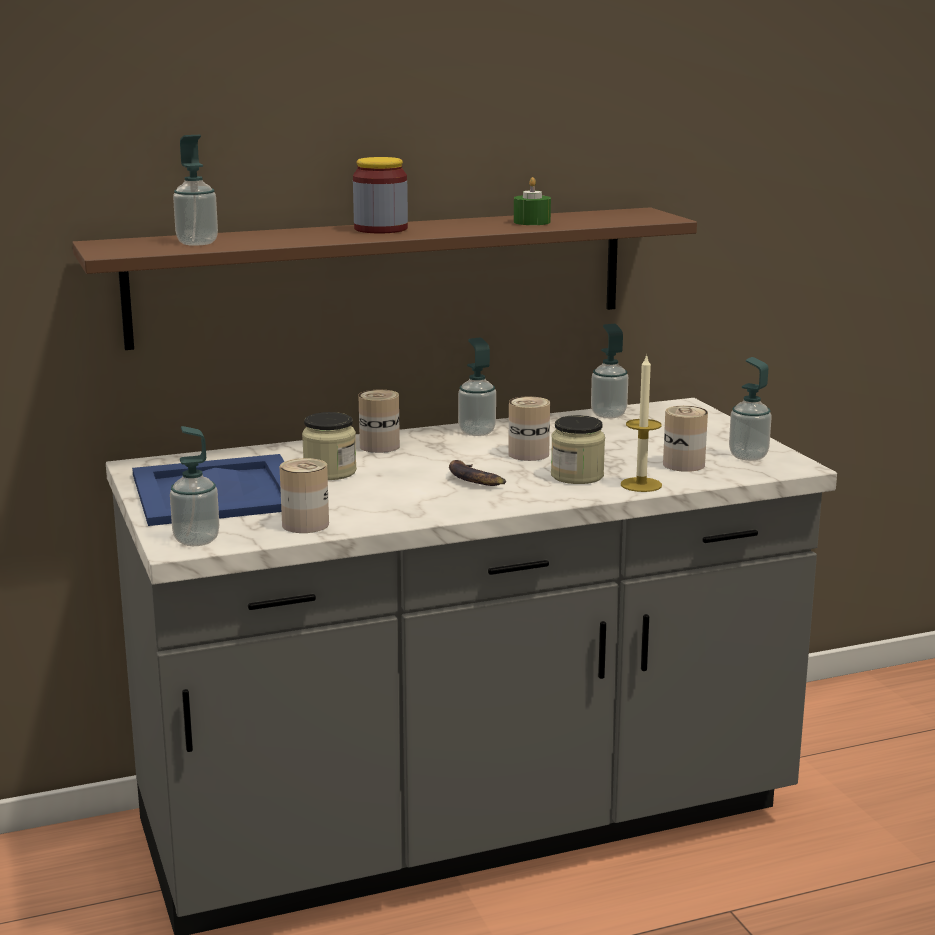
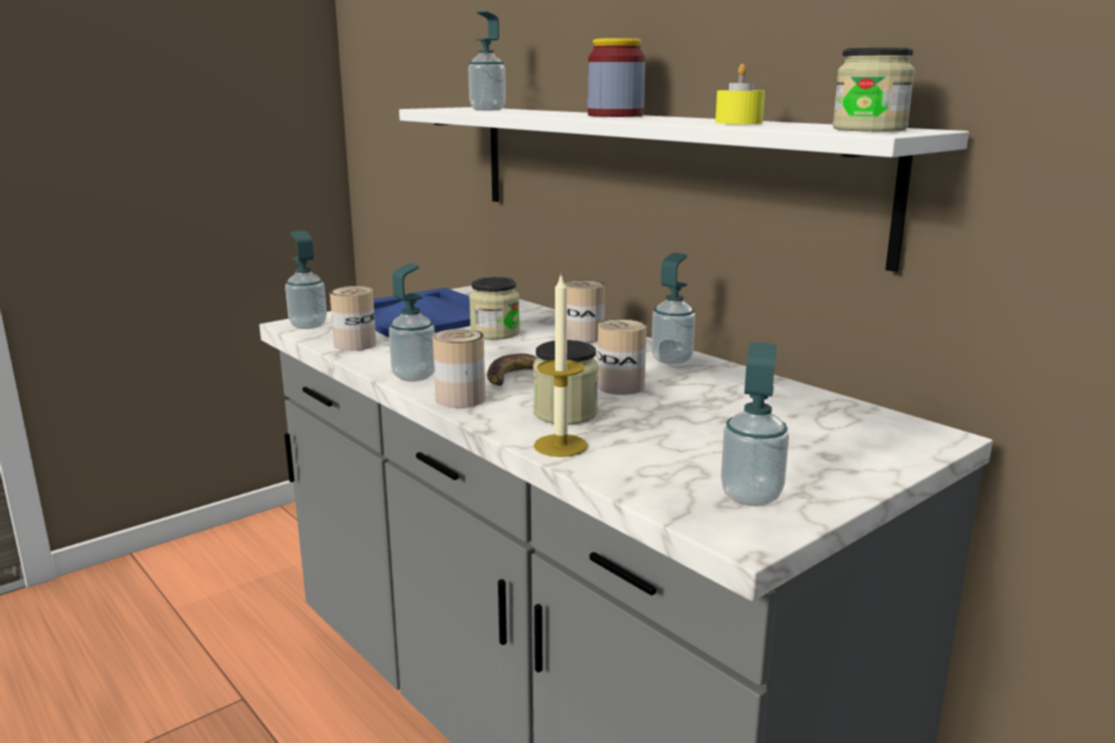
camera: 70 degrees right, 0 degrees up
(382, 276) = (654, 173): brown shelf -> white shelf
(532, 222) = (738, 122): green candle -> yellow candle
(608, 414) = (823, 402): soap dispenser -> soap dispenser (414, 376)
(636, 216) = (869, 129): none -> jar
(683, 464) = (665, 460): can -> can (460, 399)

